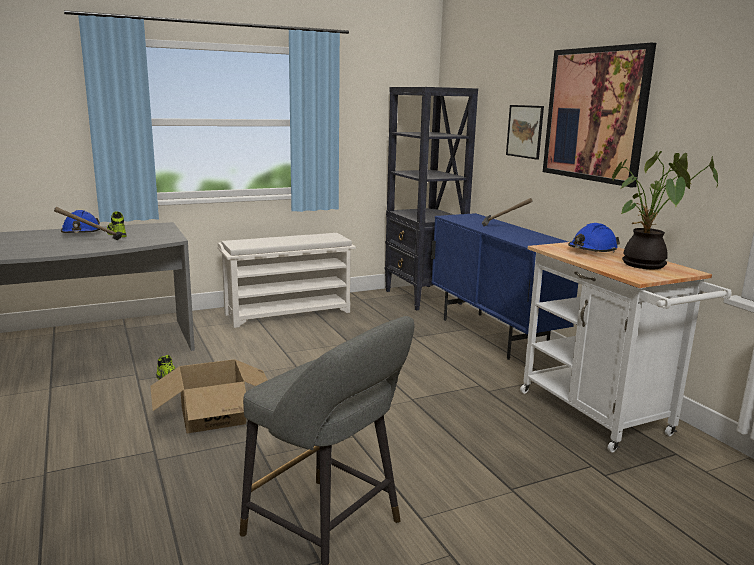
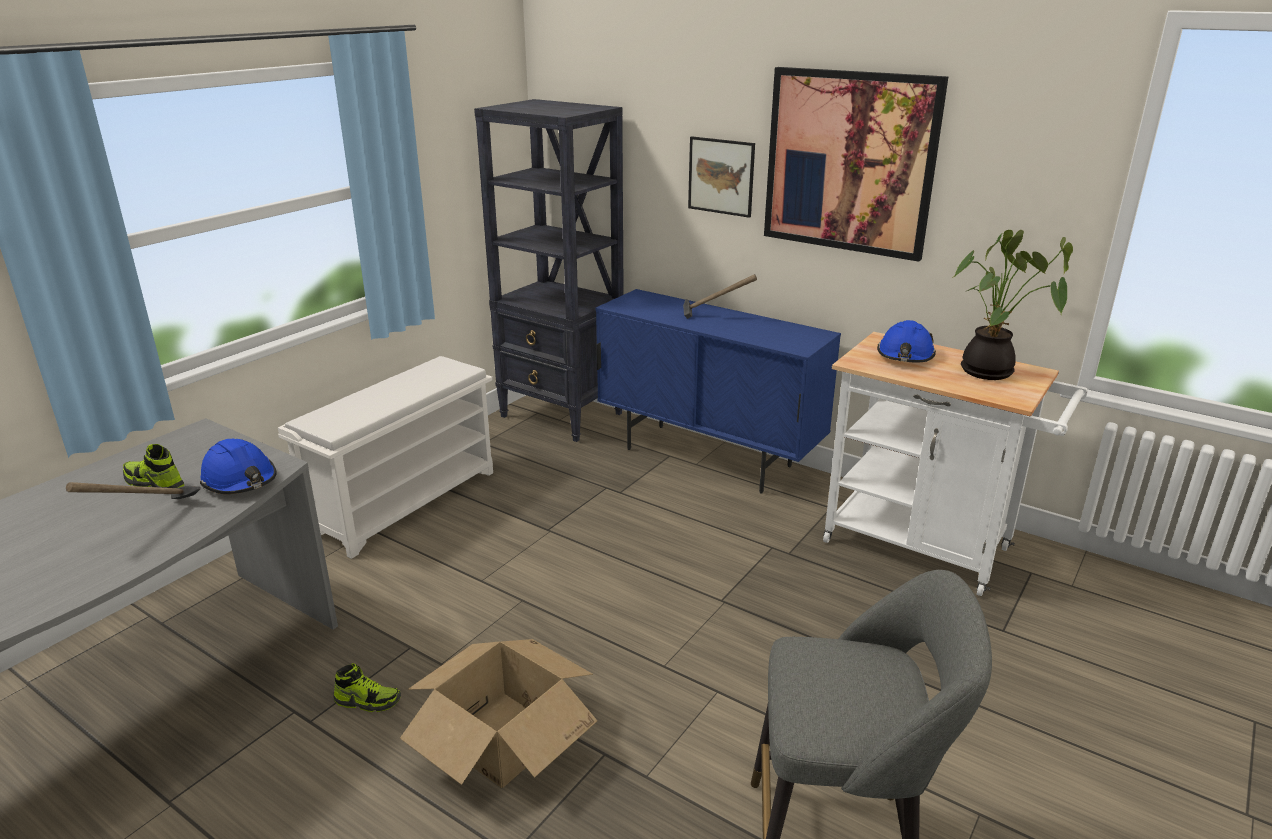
camera: 30 degrees left, 10 degrees up
(81, 233) = (74, 498): blue hard hat -> blue hard hat (240, 480)

